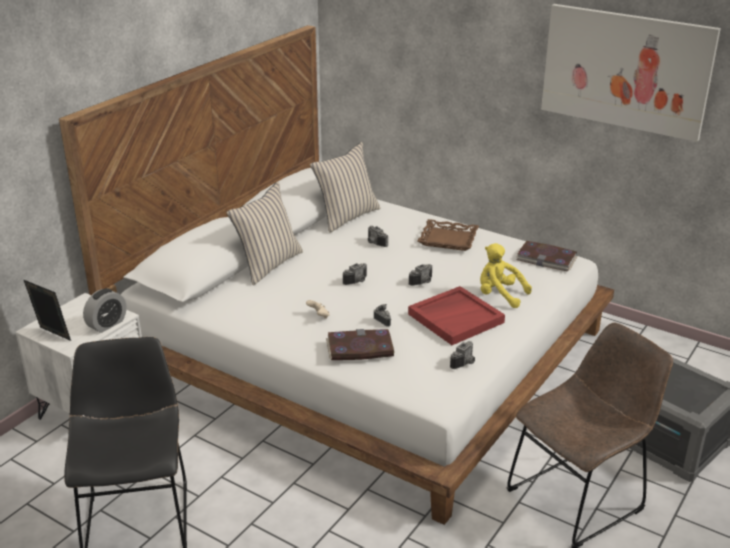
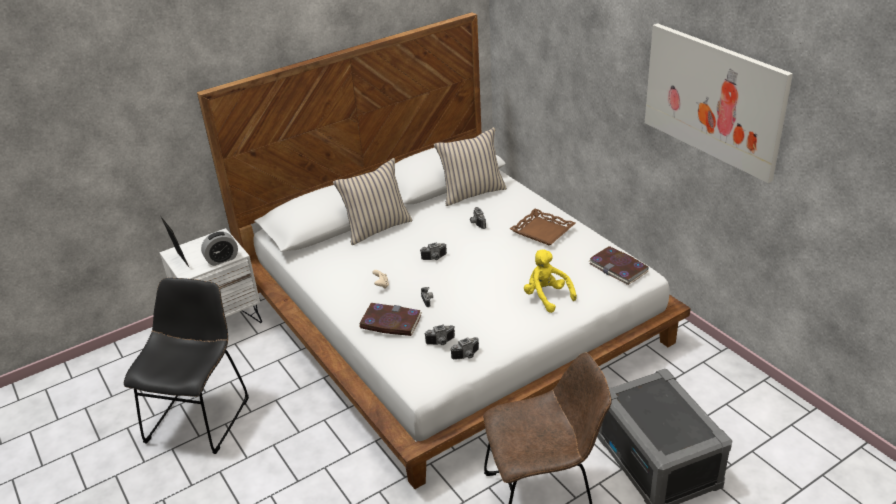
camera: 25 degrees right, 5 degrees up
(423, 282) = (489, 270): camera -> camera (441, 342)
(456, 318) = (491, 310): red tray -> none

